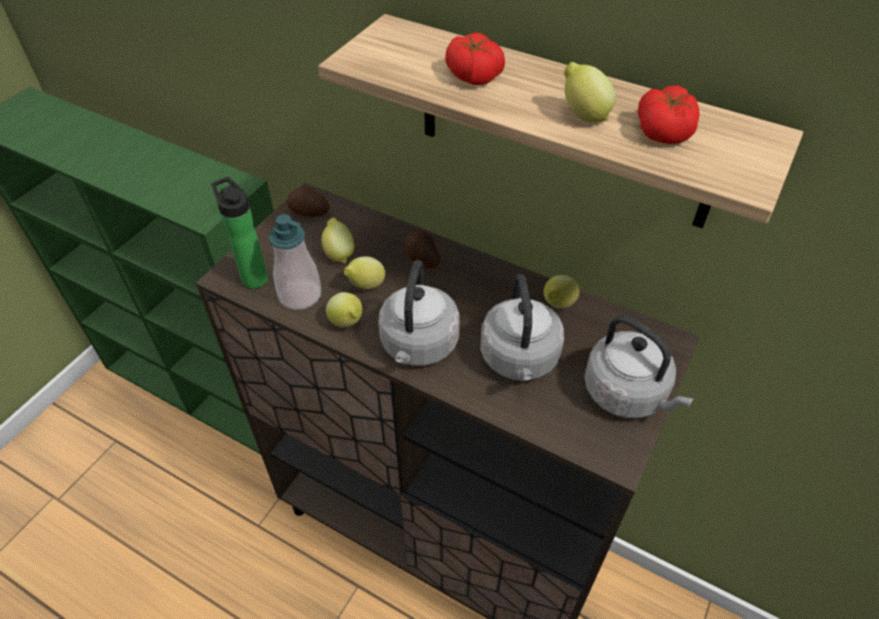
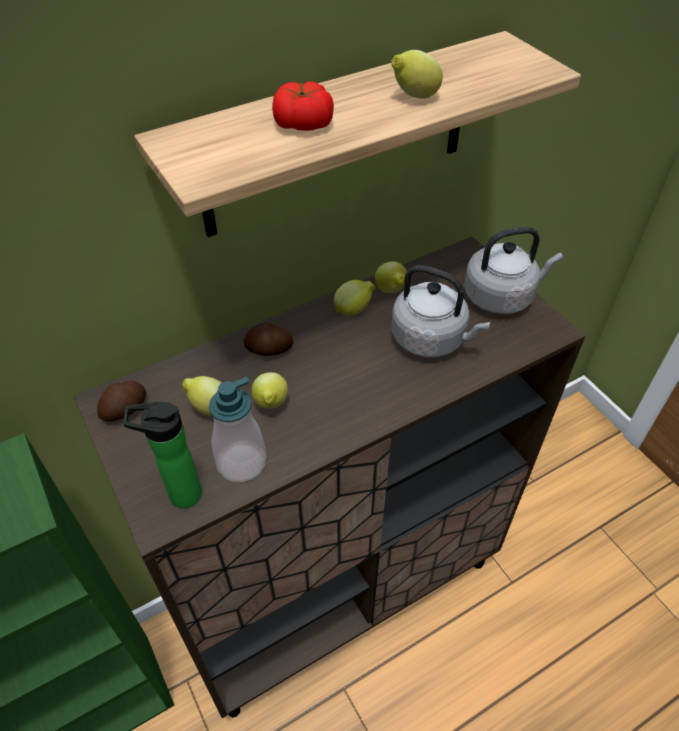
camera: 60 degrees left, 0 degrees up
(347, 323) = (308, 438): lemon -> lemon (354, 310)
(418, 346) = (373, 397): grey kettle -> none
(664, 131) = (464, 74): tomato -> none

